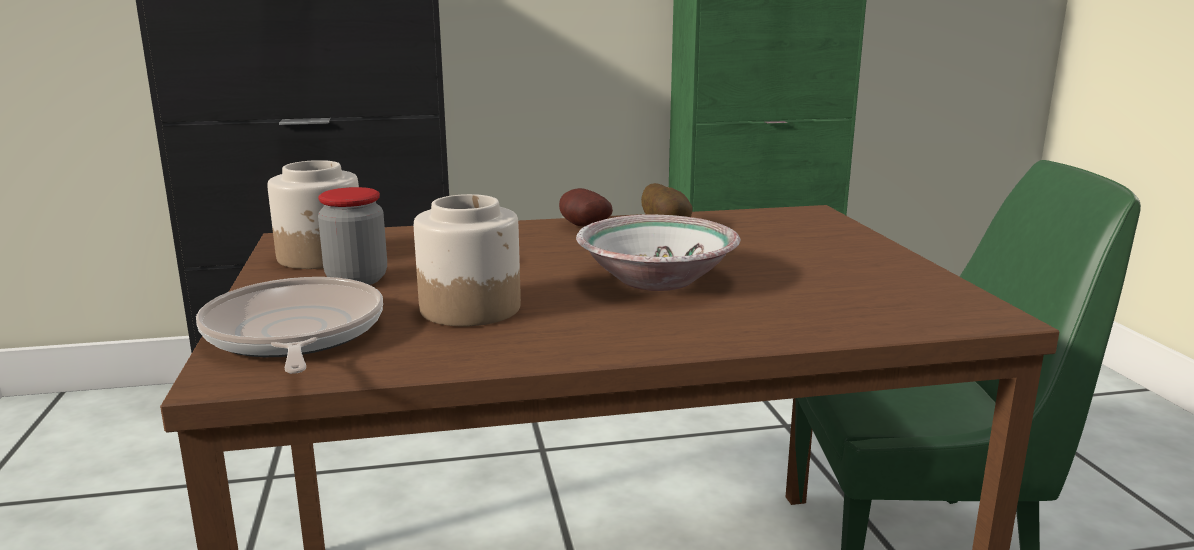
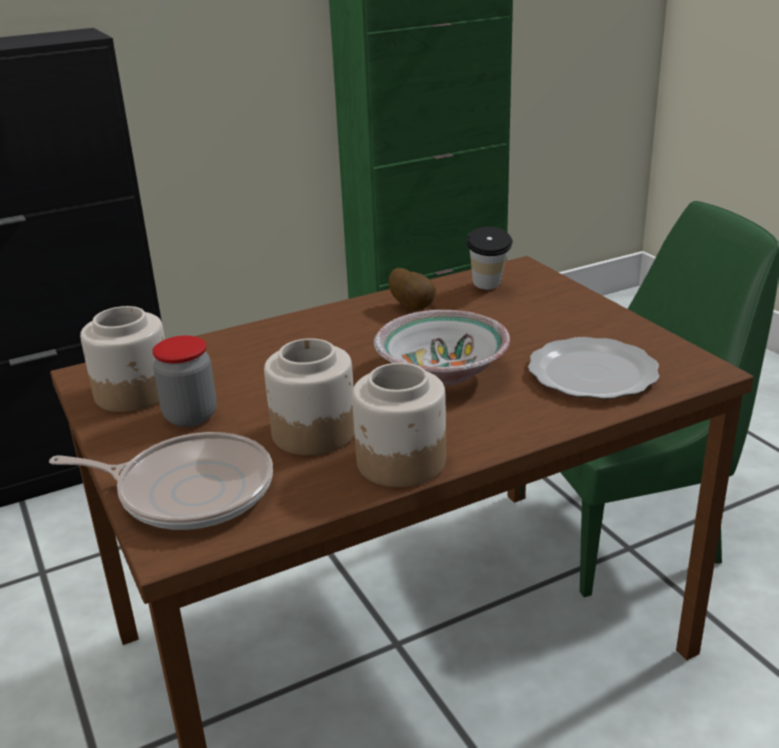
camera: 15 degrees left, 10 degrees up
(293, 335) = (189, 490): frying pan -> frying pan turned 135 degrees clockwise
(544, 346) = (401, 463): none -> jar
(582, 226) = (340, 316): potato -> none
(762, 223) = (488, 288): none -> cup
(838, 302) = (593, 374): none -> plate

